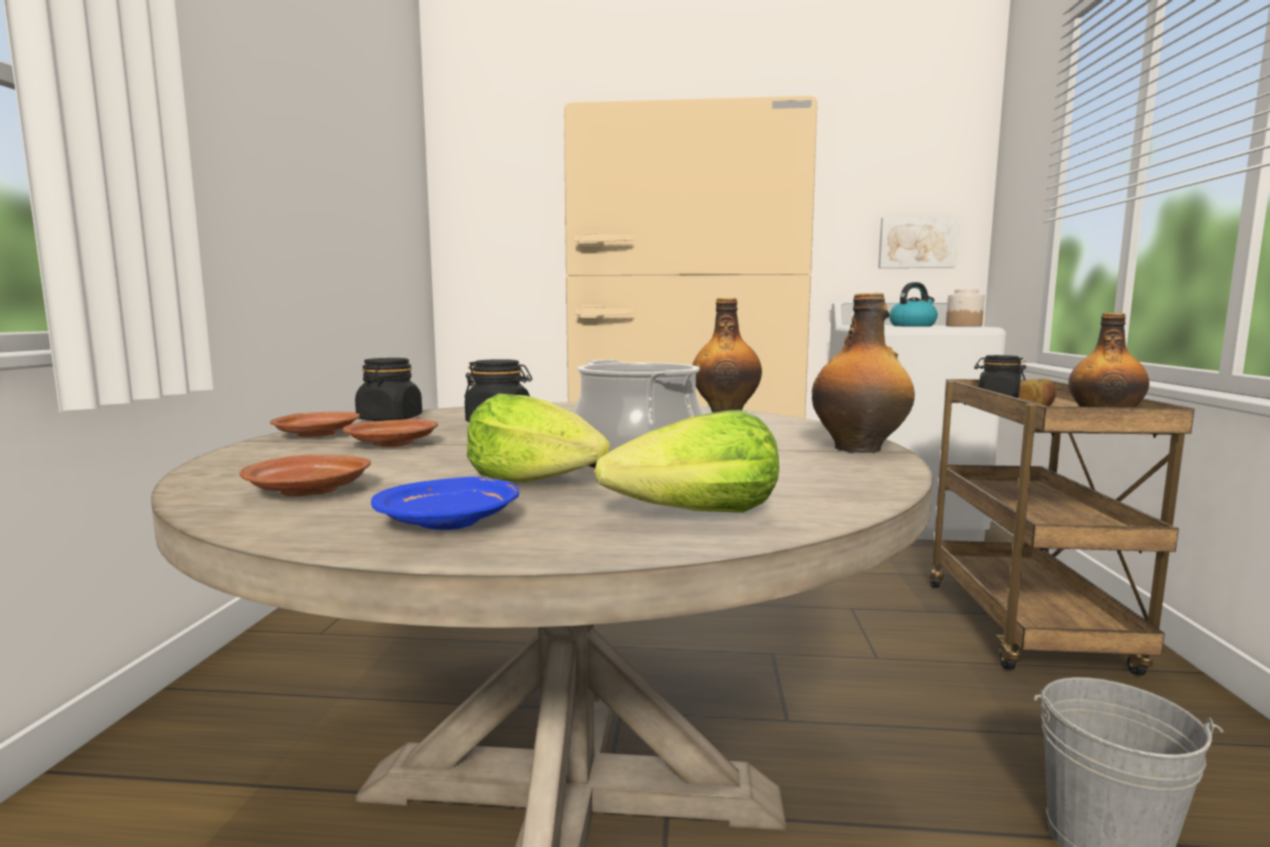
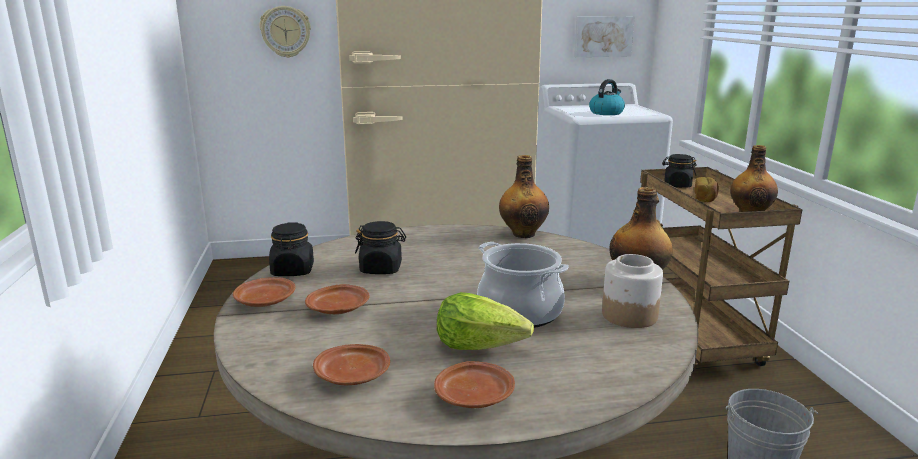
camera: 15 degrees left, 10 degrees up
(450, 522) = (474, 396): blue plate -> brown plate
(536, 238) = (285, 31): none -> wall clock
(698, 516) = (599, 370): lettuce -> none
(963, 326) = (641, 112): jar -> jar (628, 315)

